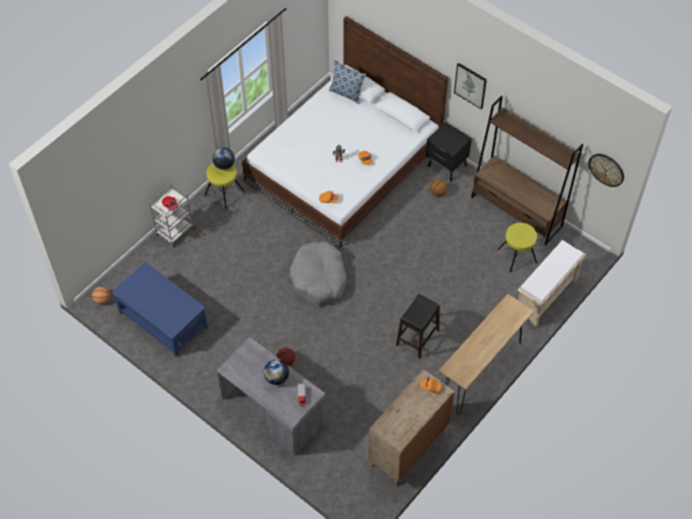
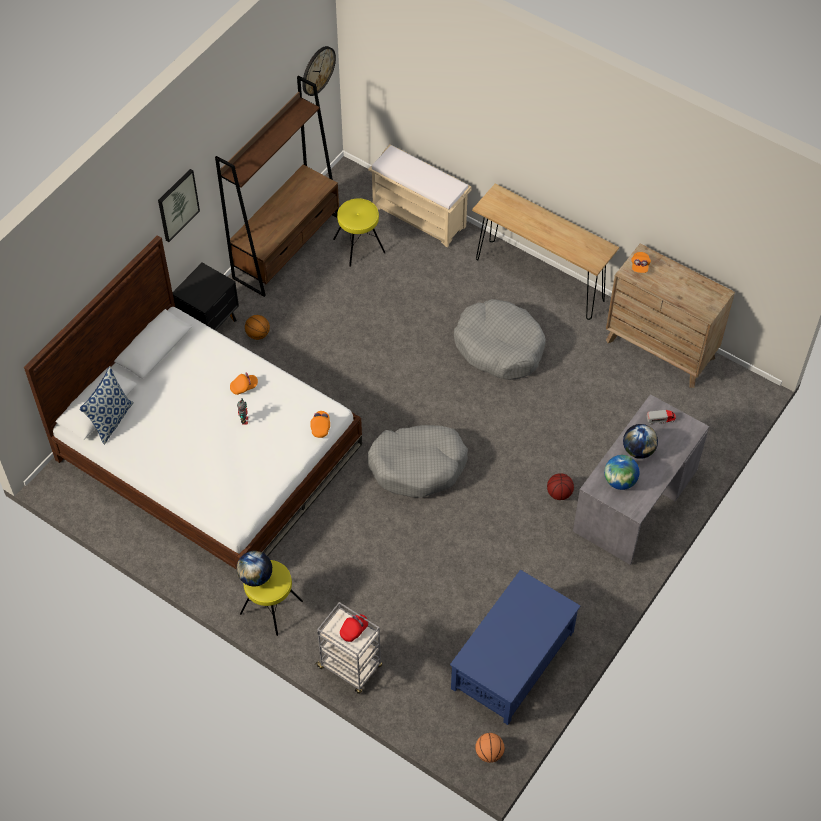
camera: 95 degrees left, 0 degrees up
(252, 362) = (620, 481): none -> globe
(418, 337) = (499, 346): black stool -> grey dog bed

